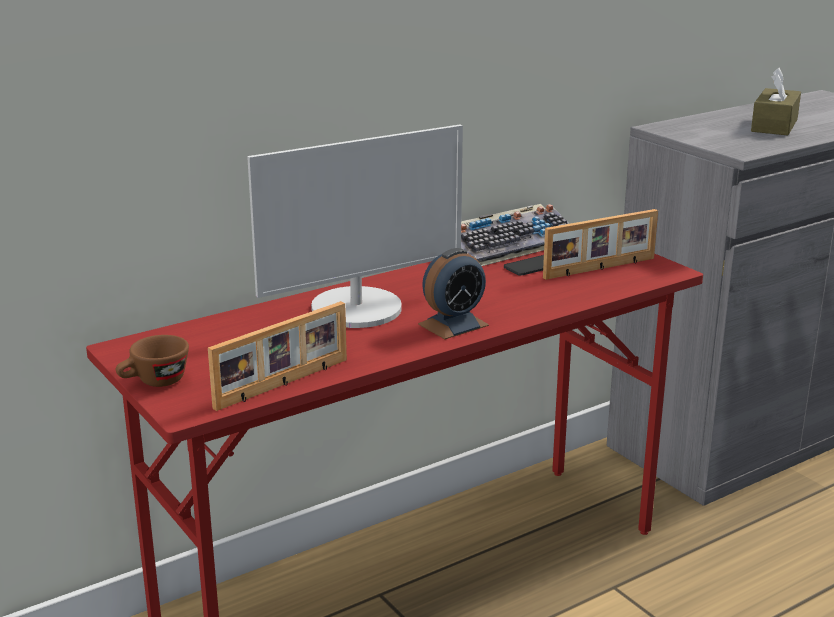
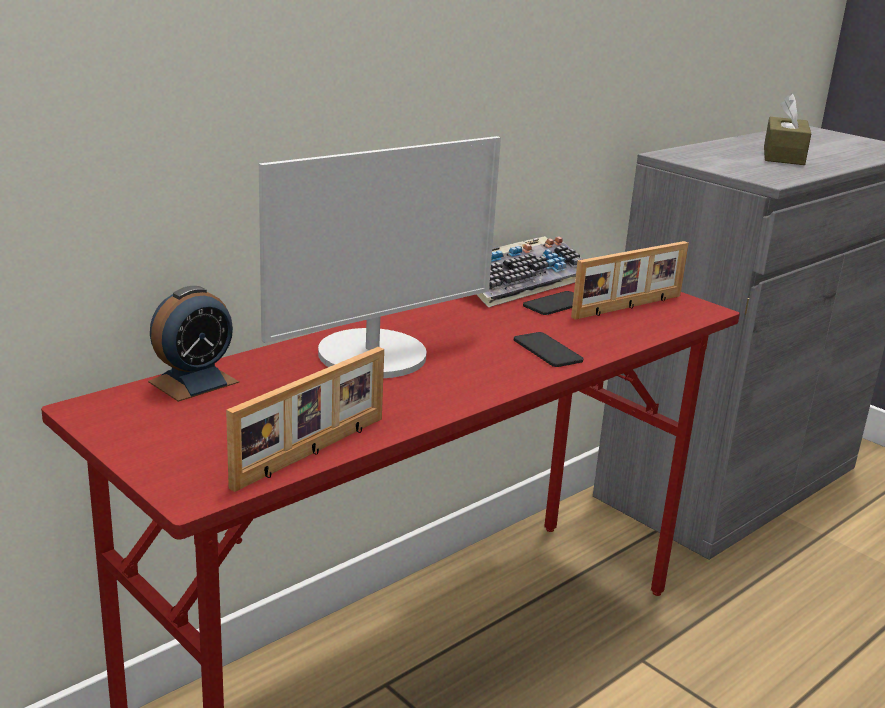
camera: 10 degrees left, 0 degrees up
(154, 382) = (143, 454): brown cup -> none
(453, 325) = (493, 373): alarm clock -> alarm clock (194, 382)
(508, 306) = (547, 350): none -> phone

